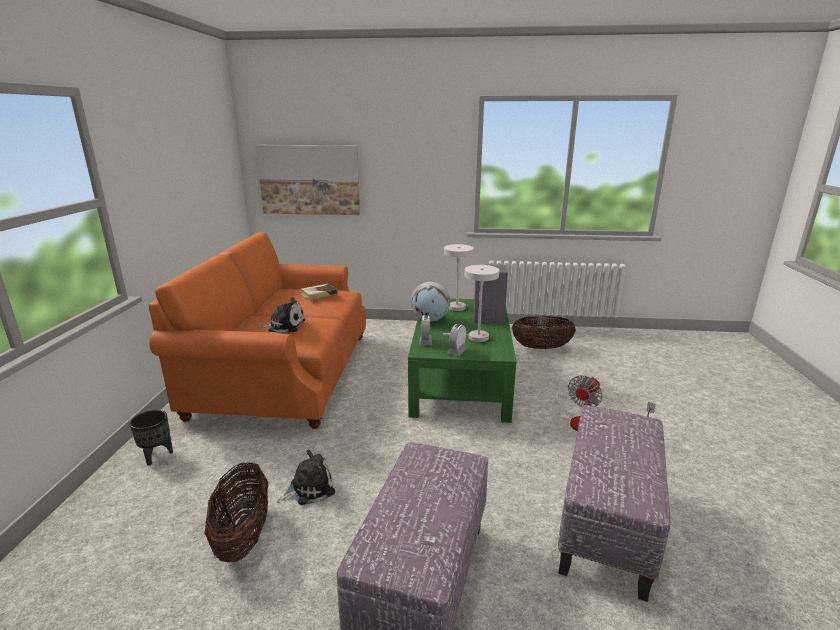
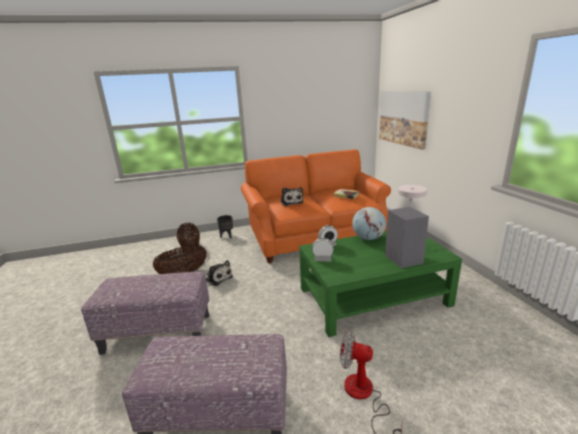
camera: 70 degrees right, 0 degrees up
(474, 337) = (355, 261): white table lamp -> none
(541, 347) = (494, 332): basket -> basket (190, 248)

